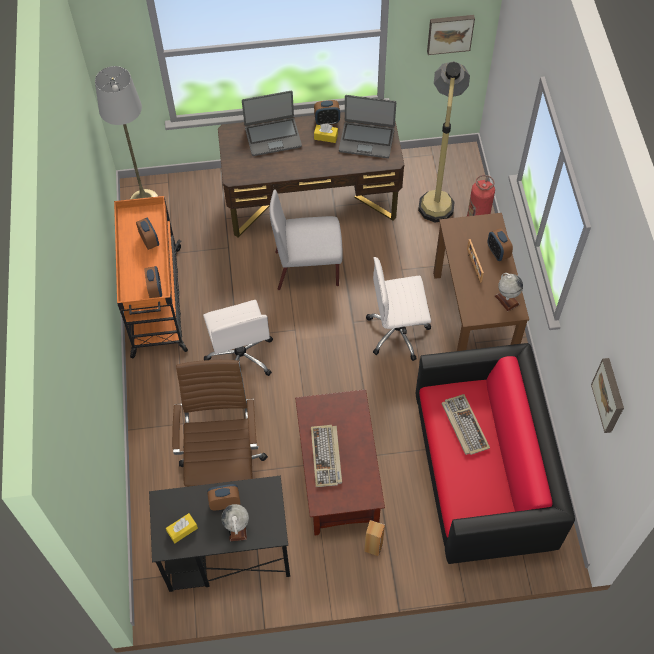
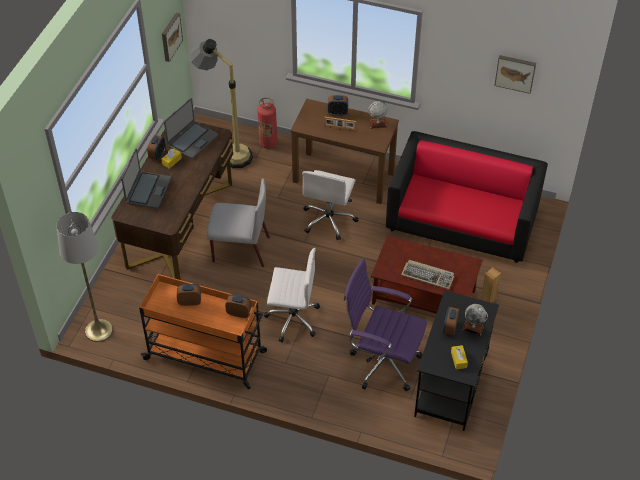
camera: 65 degrees left, 10 degrees down
(224, 469) = (381, 363): brown office chair -> purple office chair
(308, 268) = (240, 249): grey chair -> grey chair turned 105 degrees counterclockwise
(464, 425) = (442, 197): keyboard -> none

